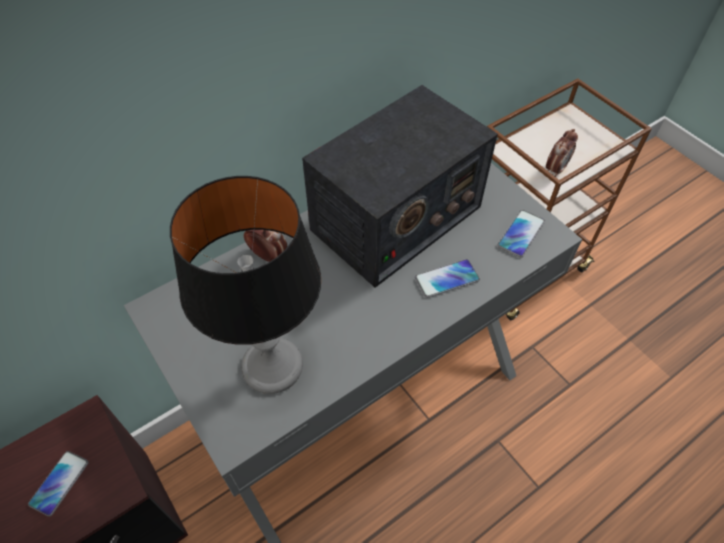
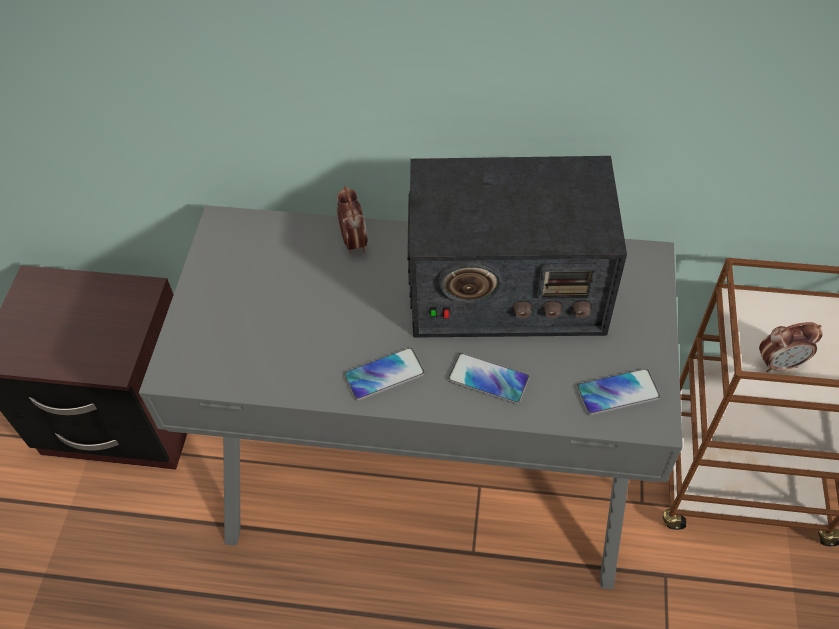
camera: 45 degrees right, 0 degrees up
(59, 483) = (82, 327): phone -> phone (384, 374)
(272, 366) = (259, 338): table lamp -> none

